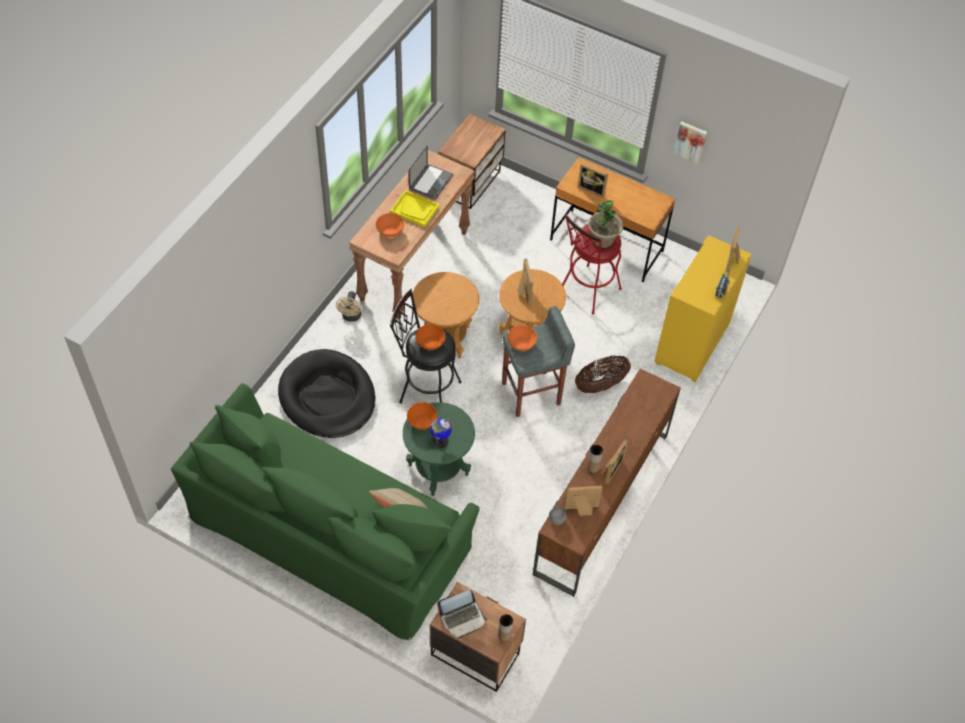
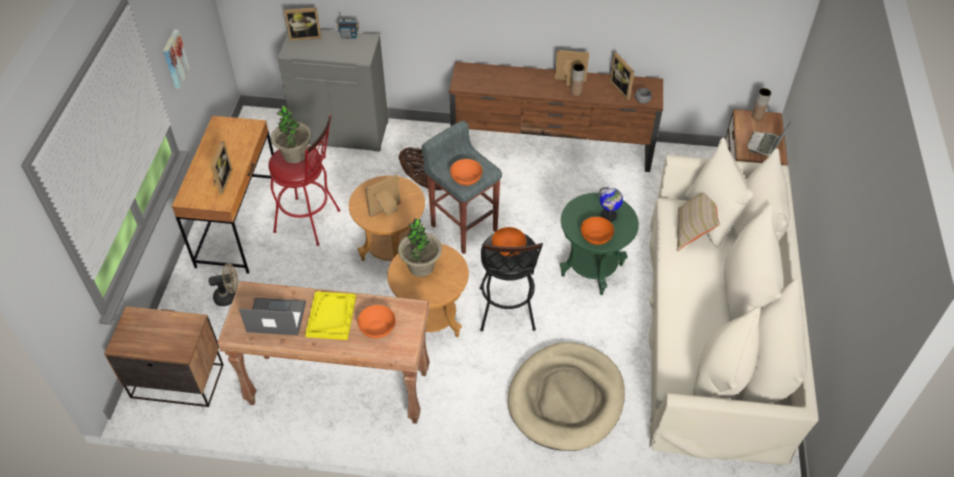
camera: 110 degrees left, 5 degrees down
(327, 397) = (566, 399): black dog bed -> beige dog bed
(330, 530) = (713, 330): green sofa -> beige sofa
(351, 317) = (445, 423): beige fan -> beige fan (229, 296)
(453, 295) = (421, 267): none -> potted plant
(462, 618) = (765, 145): laptop -> laptop turned 105 degrees counterclockwise
(693, 343) = (343, 132): yellow cabinet -> grey cabinet

